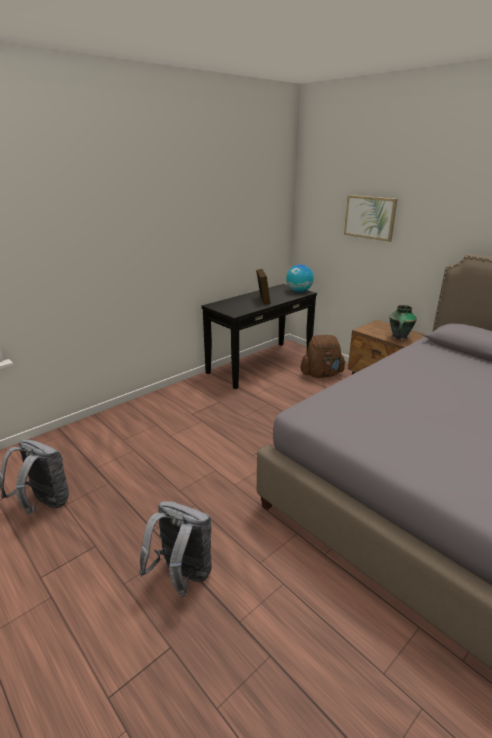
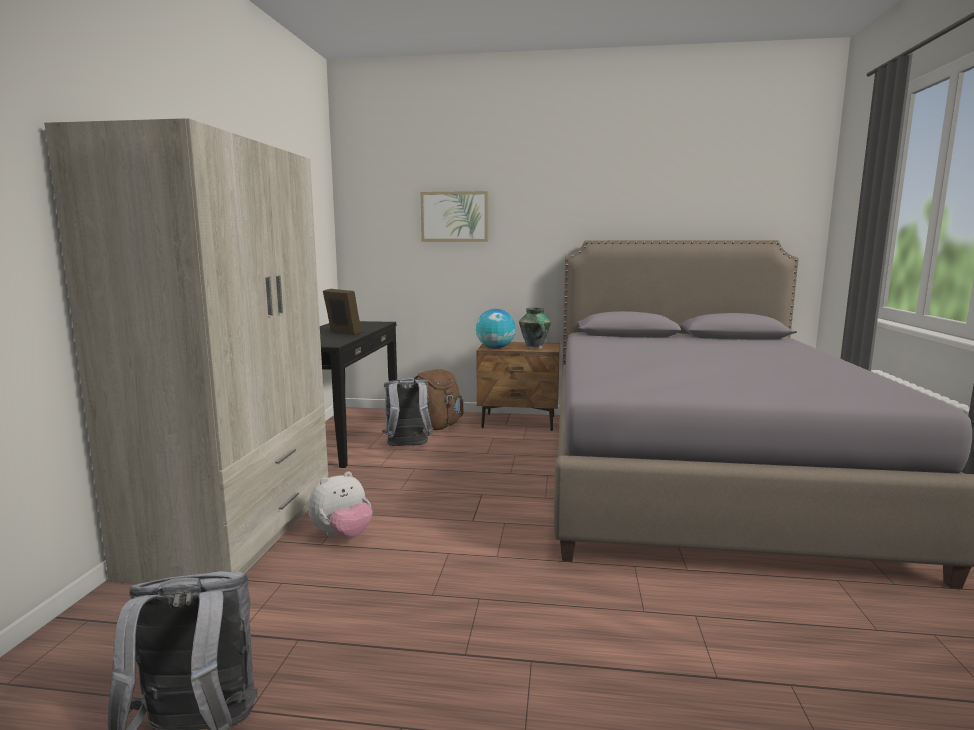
camera: 40 degrees left, 15 degrees down
(150, 411) = (237, 530): none -> beige wardrobe
(182, 576) = (585, 678): grey backpack -> grey backpack (408, 446)
(184, 435) = (342, 535): none -> plush toy
(299, 291) = (372, 323): globe -> globe (495, 348)

